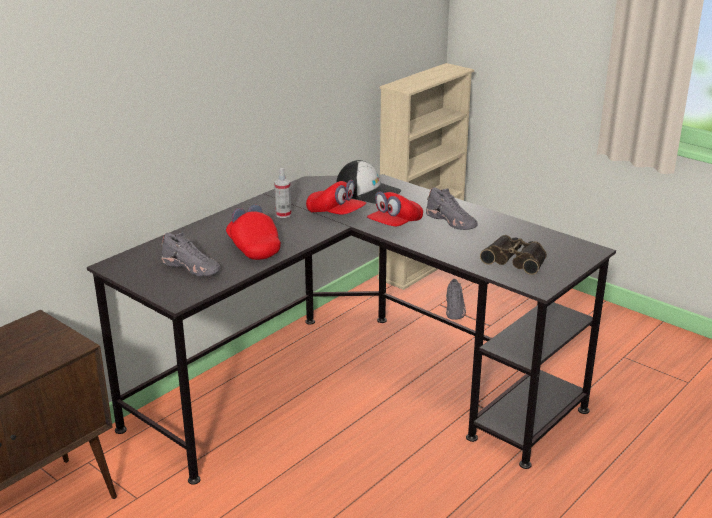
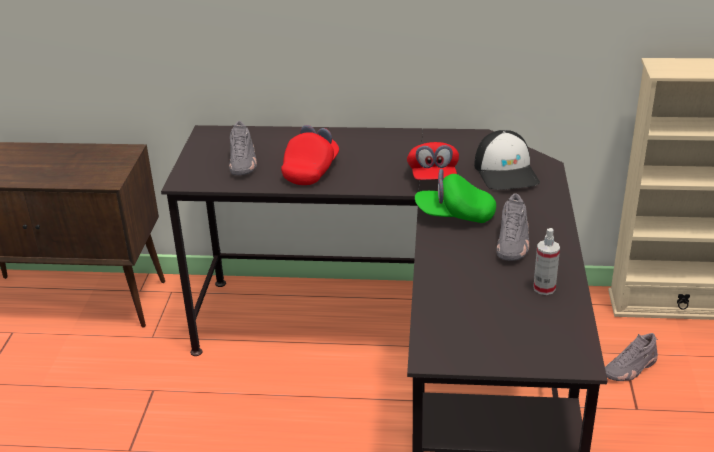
camera: 55 degrees right, 5 degrees up
(283, 214) = (393, 155): spray bottle -> spray bottle (544, 288)
(394, 225) = (455, 215): red cap -> green cap
(516, 260) = (476, 317): binoculars -> none

